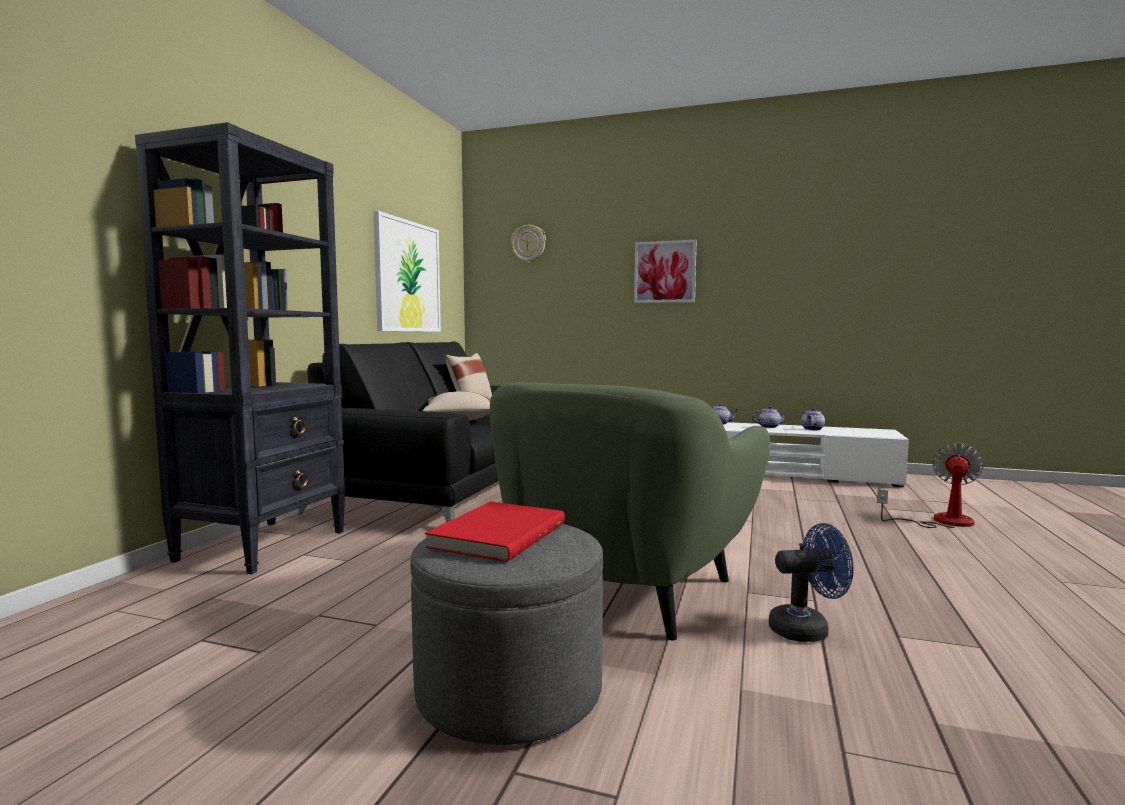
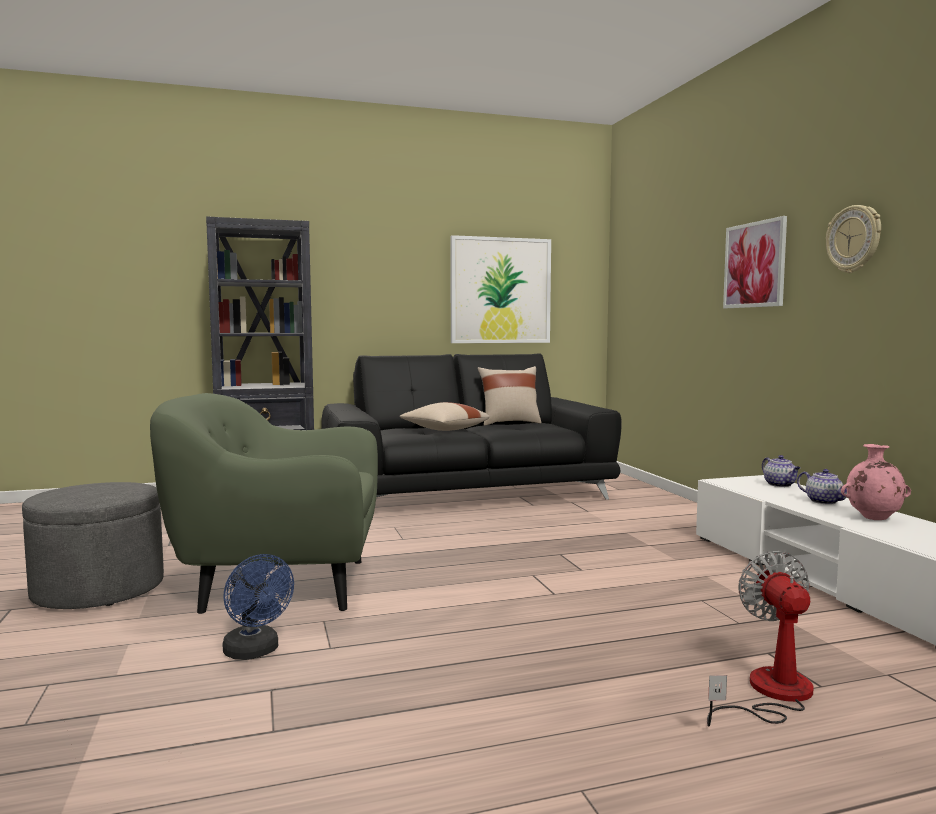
camera: 55 degrees right, 0 degrees up
(496, 535) = (100, 487): red book -> none
(528, 244) = (648, 241): wall clock -> wall clock (854, 239)
(812, 429) = (873, 518): teapot -> pink vase
(941, 521) = (769, 694): fan -> fan turned 90 degrees counterclockwise

